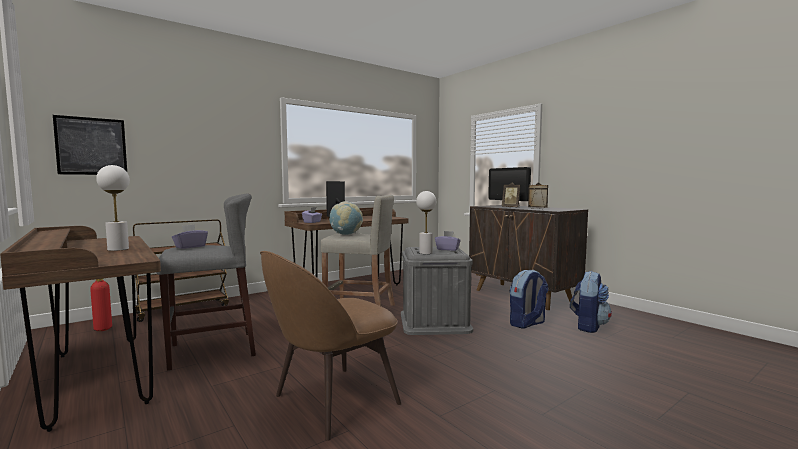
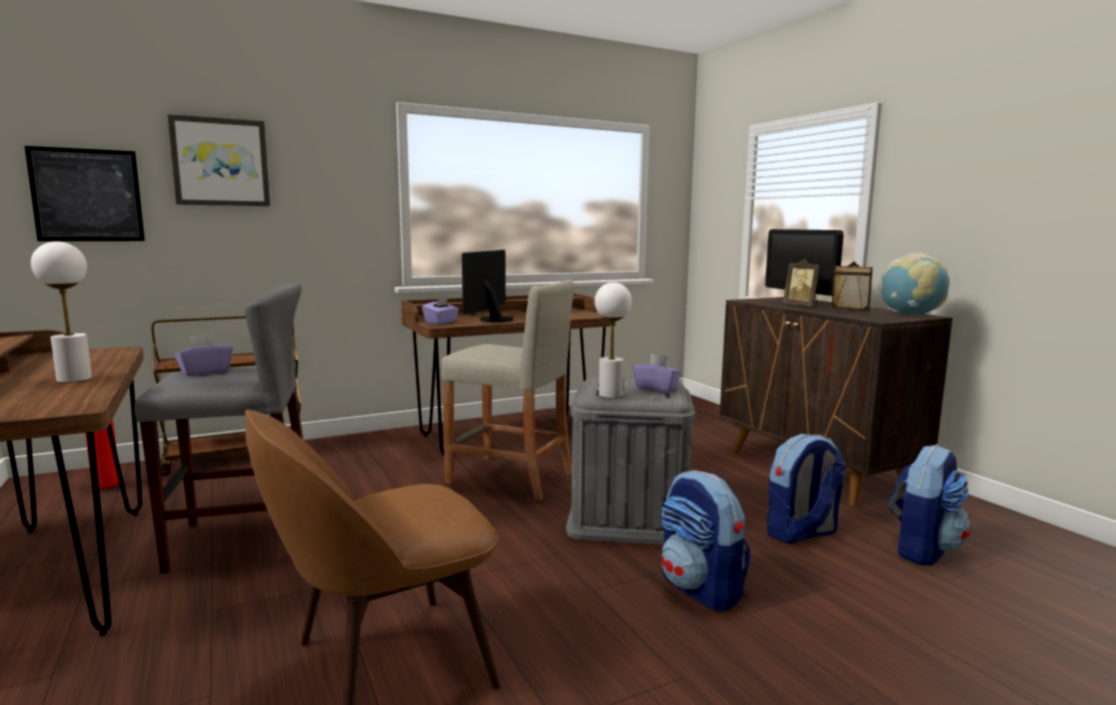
camera: 10 degrees right, 5 degrees up
(176, 128) = (220, 162): none -> picture
(346, 234) = (487, 349): globe -> globe (910, 315)
(487, 352) = (701, 589): none -> backpack

